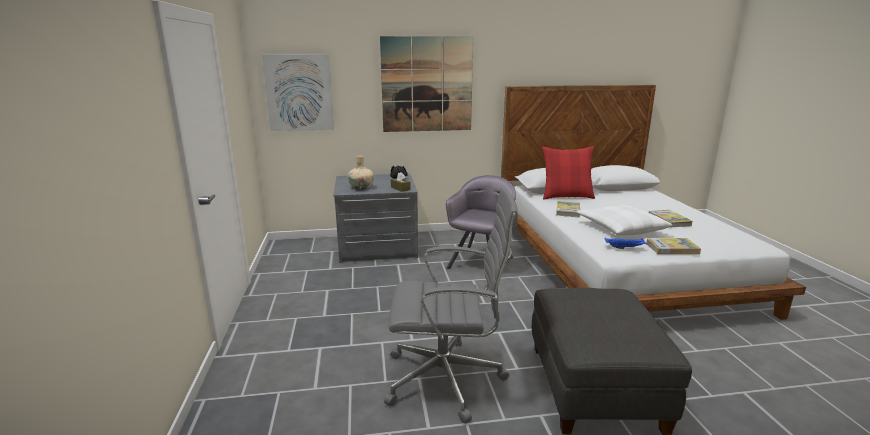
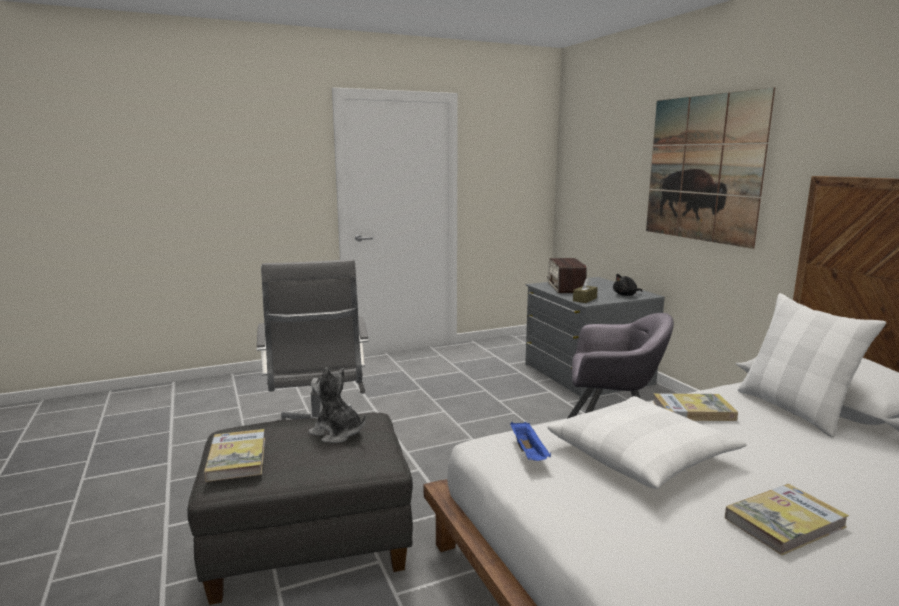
camera: 75 degrees right, 5 degrees down
(299, 93) = (585, 173): picture -> none
(361, 187) = (565, 287): beige vase -> radio
(566, 196) = (794, 410): red pillow -> white pillow
(590, 301) = (337, 433): none -> plush toy
(672, 248) = (570, 505): book -> book (237, 458)

